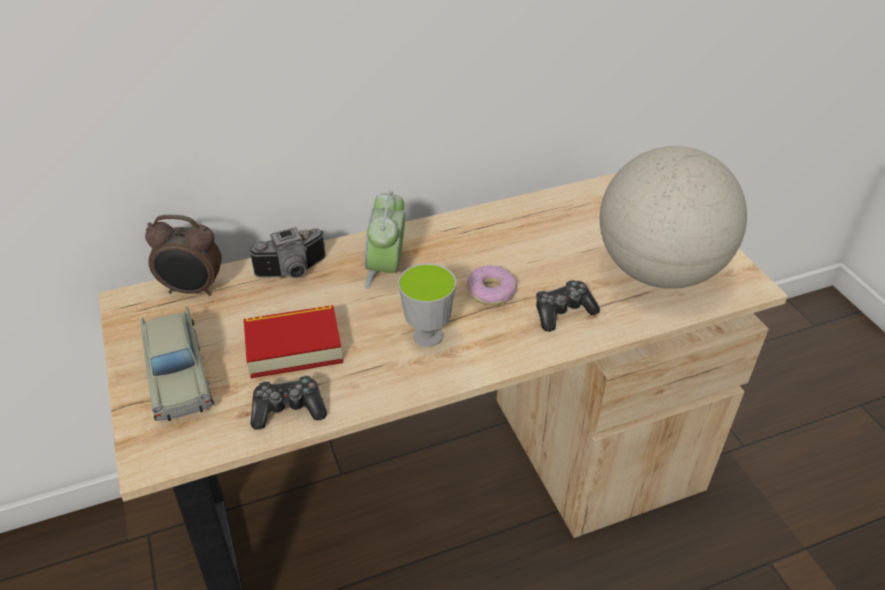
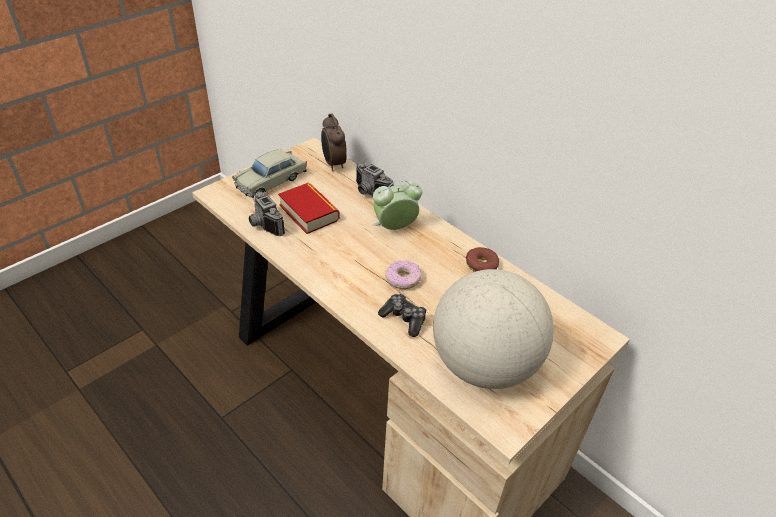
camera: 65 degrees right, 0 degrees up
(288, 409) = (263, 225): game controller -> camera
(428, 336) = (346, 261): cup -> none
(499, 220) = (481, 265): none -> donut

